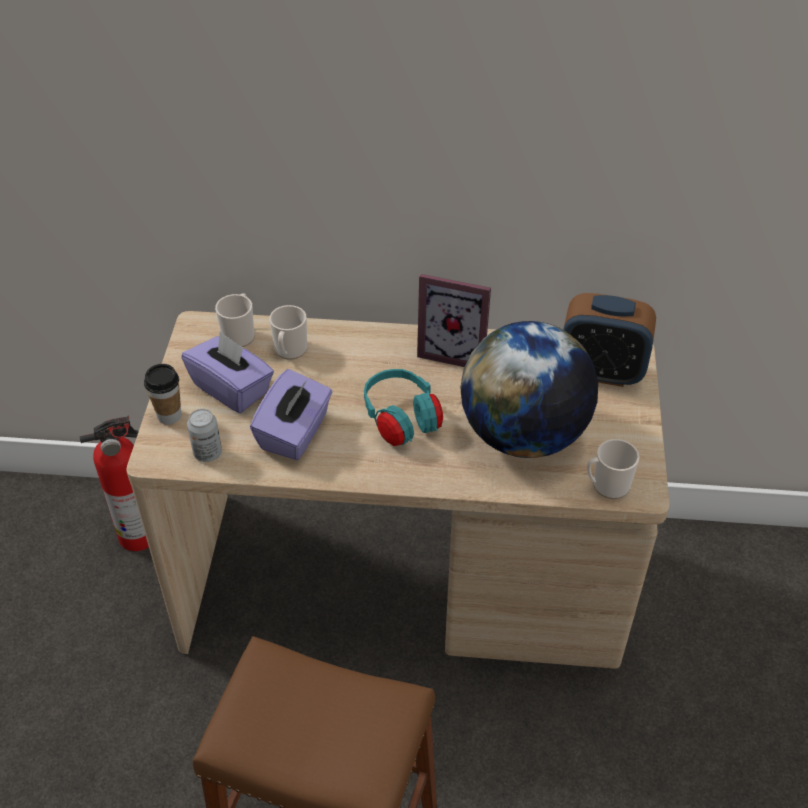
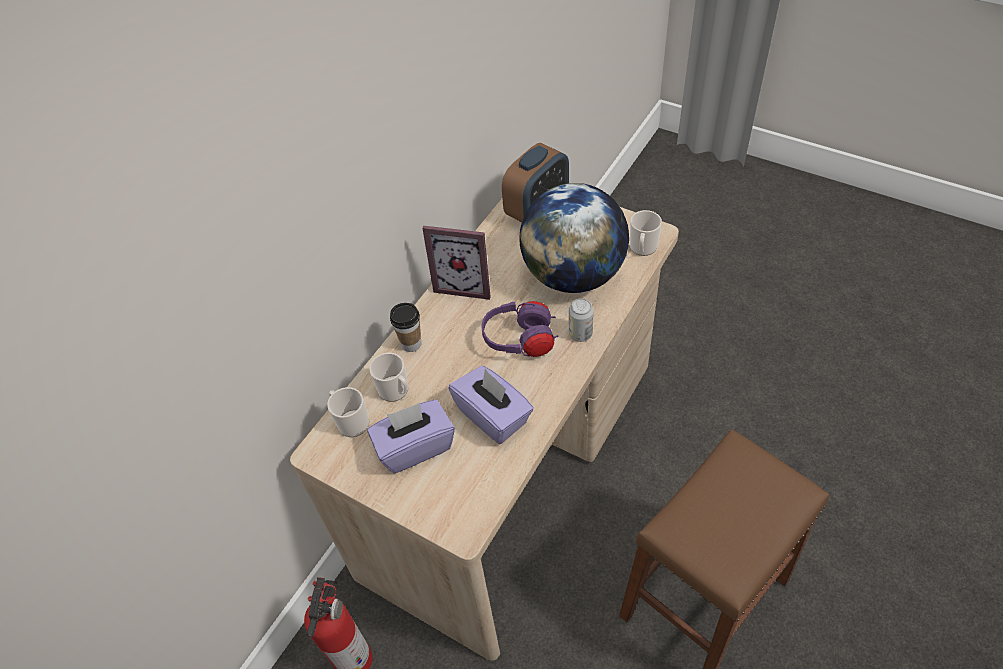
camera: 60 degrees left, 5 degrees up
(169, 416) = (419, 505): cup -> cup (411, 344)
(207, 453) = (481, 487): can -> can (580, 334)
(401, 421) = (520, 341): turquoise headphones -> purple headphones
(455, 351) = (465, 283): picture frame -> picture frame turned 60 degrees clockwise

